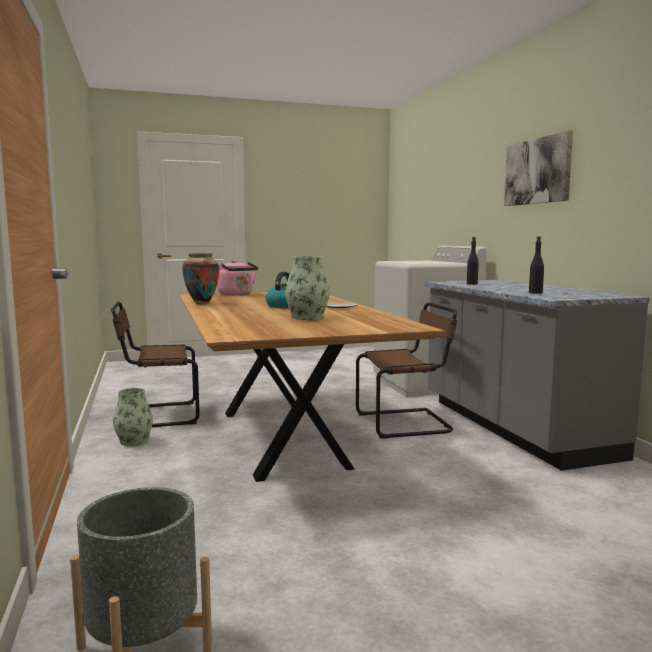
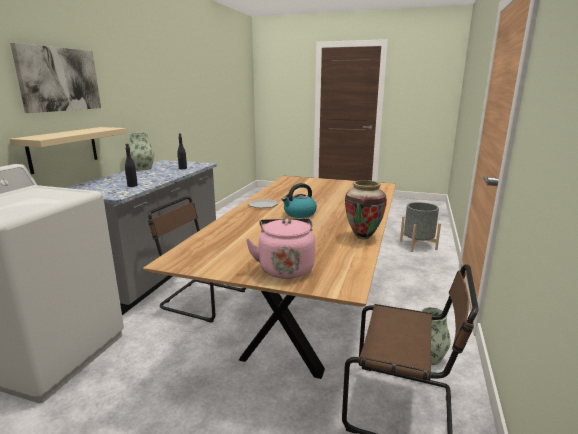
camera: 145 degrees left, 10 degrees up
(307, 317) = (318, 194): vase -> vase (142, 168)
(527, 244) = (63, 149): none -> beige shelf

